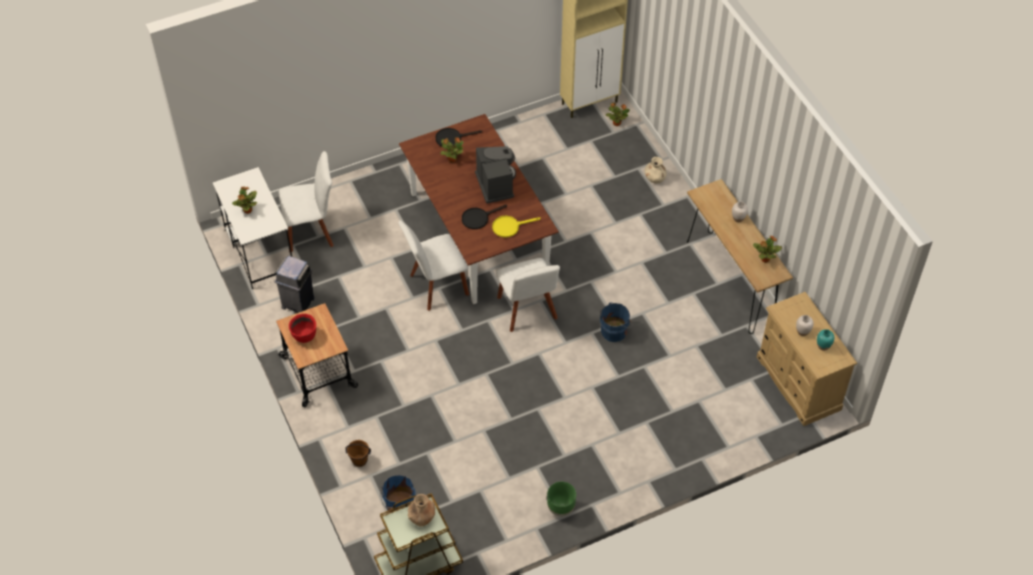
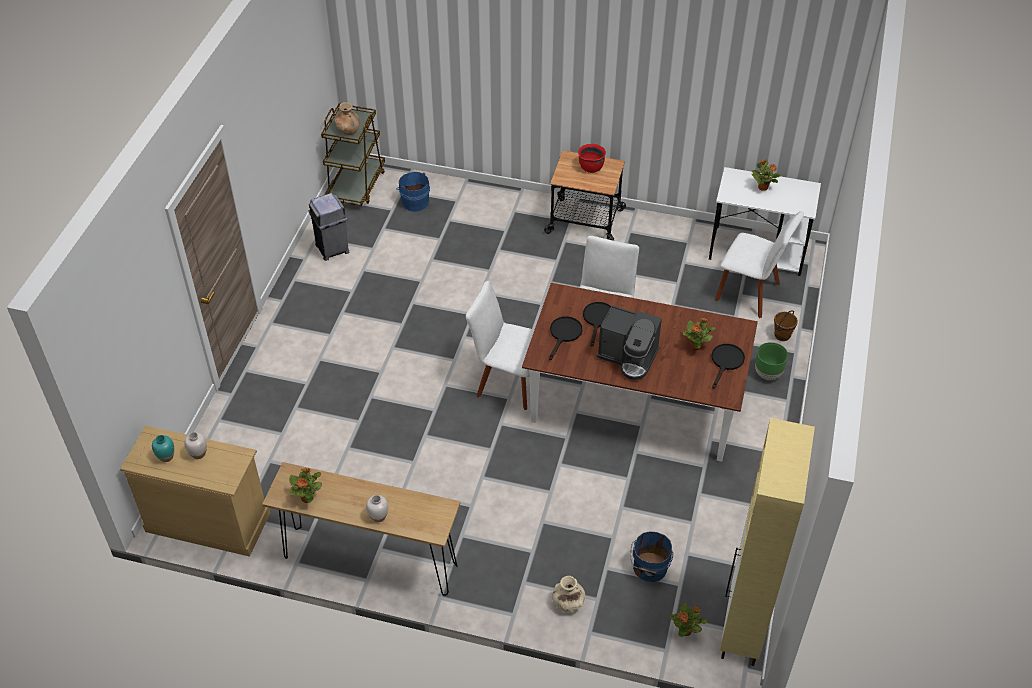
camera: 130 degrees right, 5 degrees down
(298, 302) = (672, 245): grey trash can -> grey trash can (332, 249)
(312, 231) = (751, 293): white chair -> white chair turned 90 degrees counterclockwise
(359, 460) = (476, 202): brown bucket -> brown bucket (782, 335)
(509, 227) = (564, 334): yellow frying pan -> black frying pan
(561, 508) = (302, 282): green planter -> green planter (768, 374)
(615, 330) = (418, 428): blue bucket -> blue bucket (649, 568)

